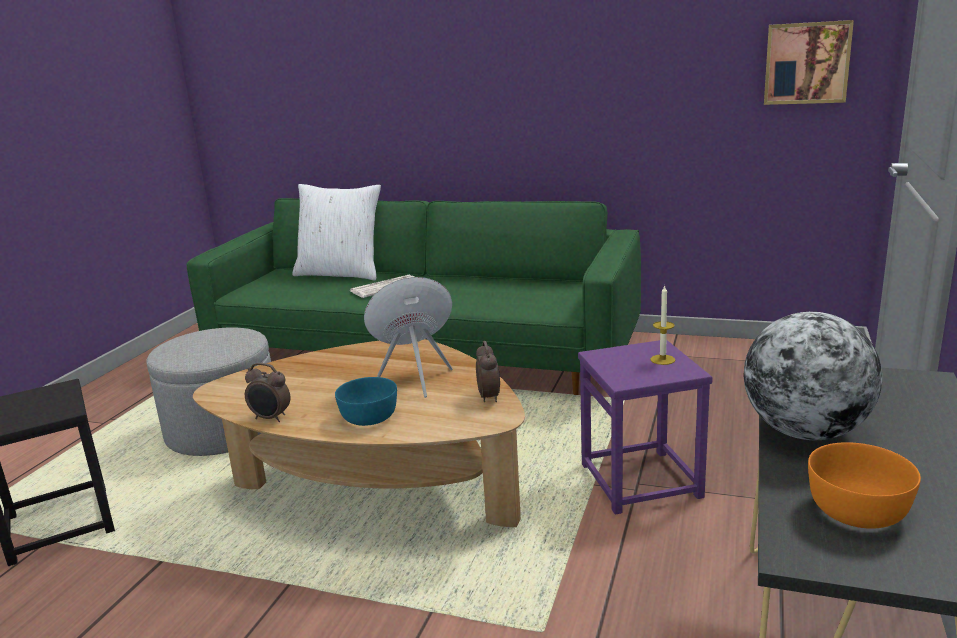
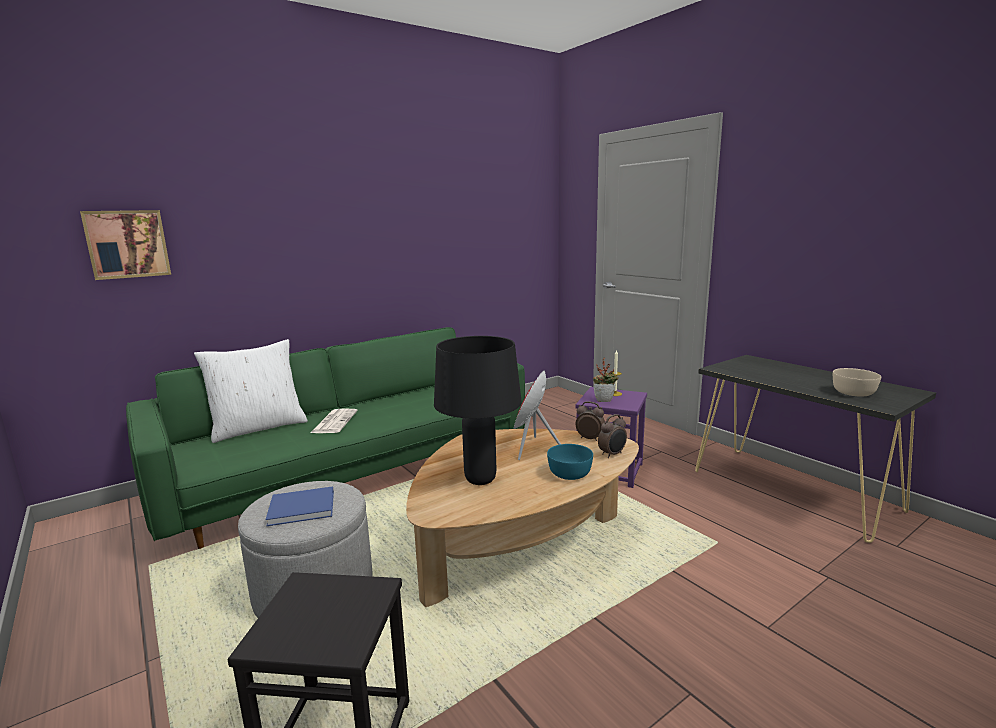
camera: 55 degrees left, 5 degrees down
(200, 346) = (304, 508): none -> blue book
(270, 418) = (523, 504): alarm clock -> alarm clock (612, 454)
(307, 383) = (480, 480): none -> black table lamp
(622, 362) = (604, 400): none -> potted plant
(805, 432) = (782, 381): globe -> none
(806, 63) = (525, 236): picture -> picture (127, 244)
(859, 510) = (854, 392): orange bowl -> beige bowl

